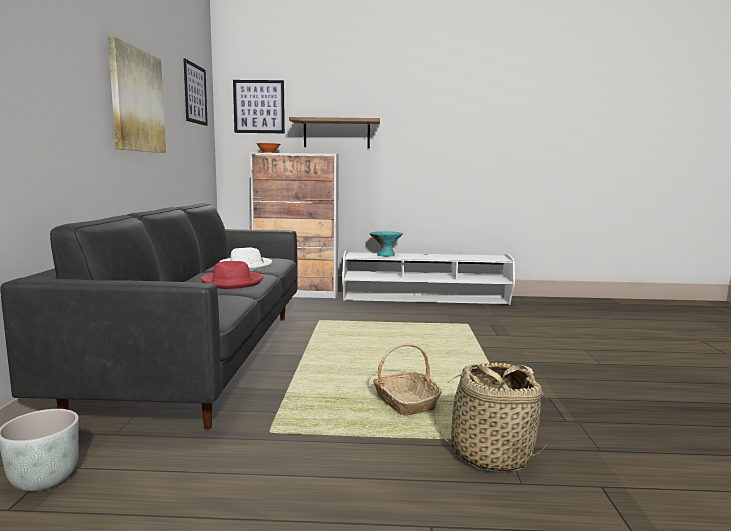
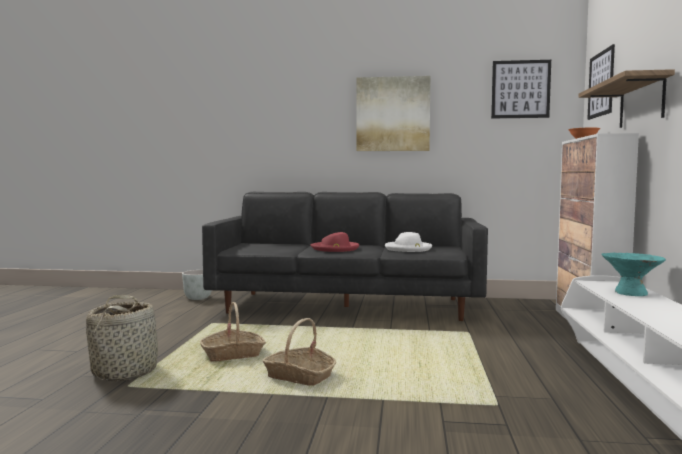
camera: 95 degrees right, 5 degrees down
(451, 370) = (299, 376): none -> basket

